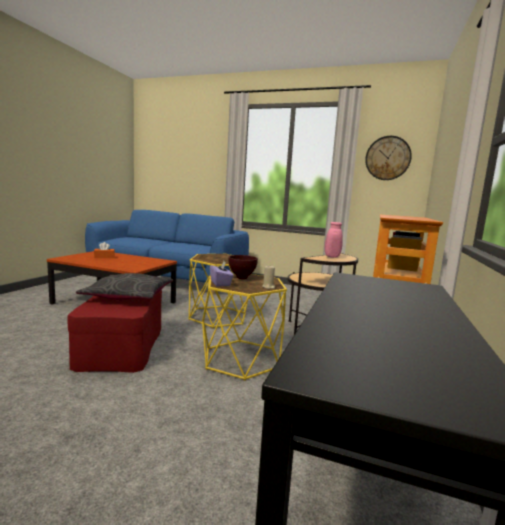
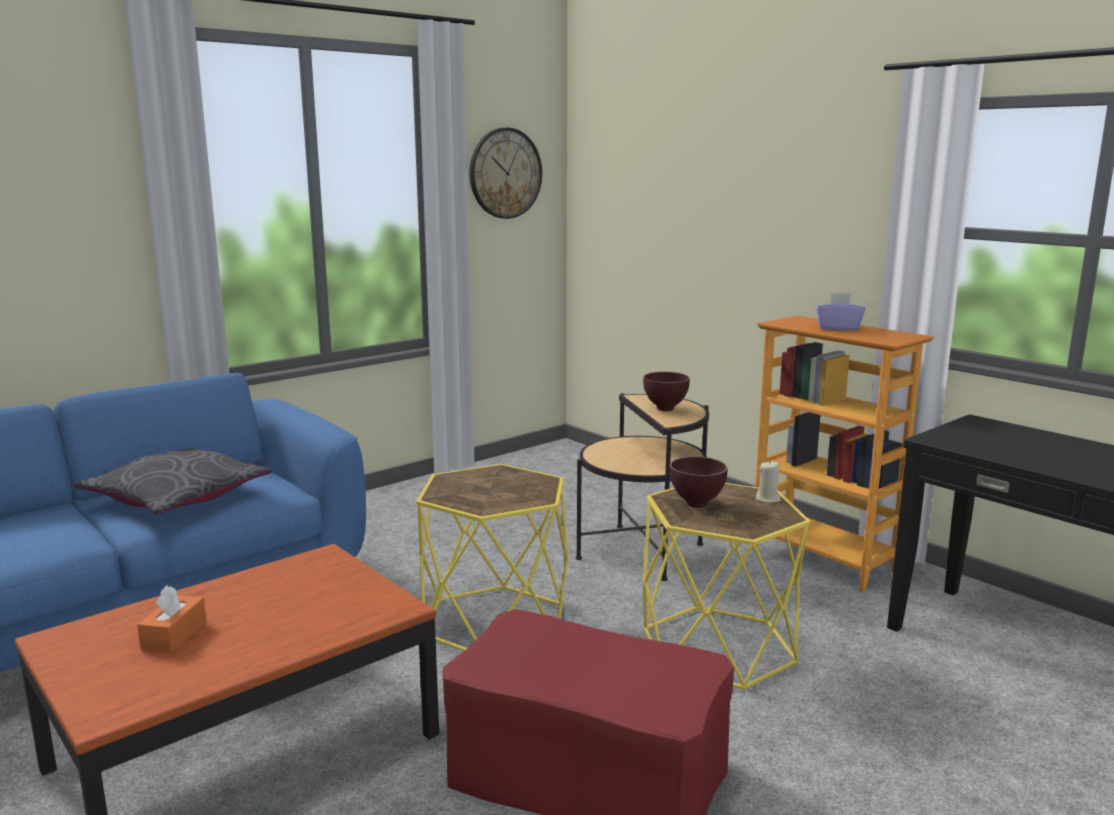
camera: 60 degrees left, 5 degrees up
(129, 296) = (571, 655): grey pillow -> grey pillow (177, 497)
(220, 283) = (734, 527): purple tissue box -> purple tissue box (838, 328)
(331, 257) = (664, 409): pink vase -> brown bowl

